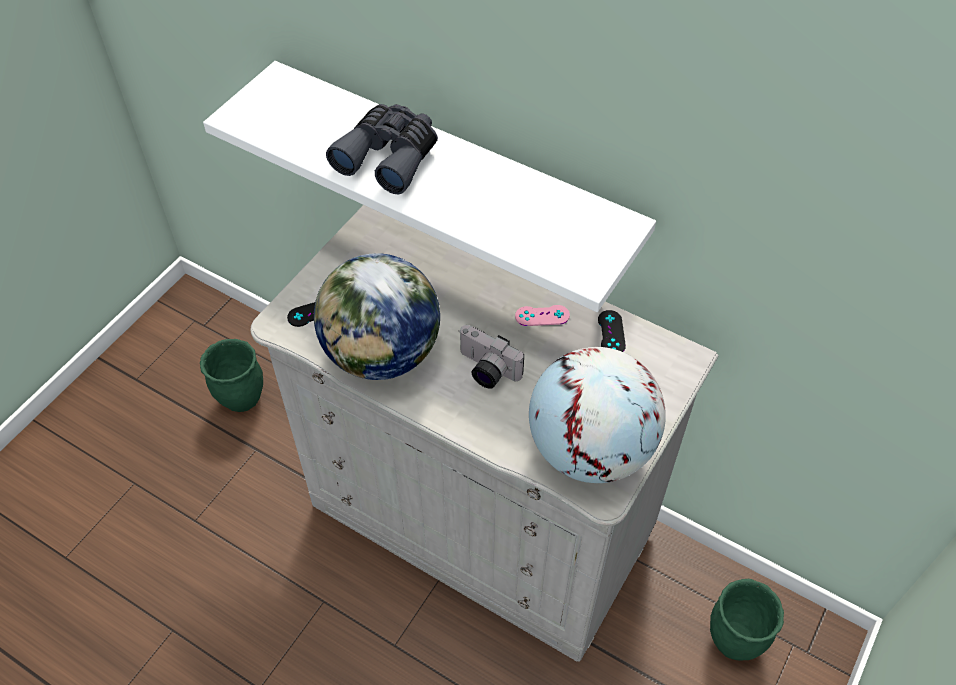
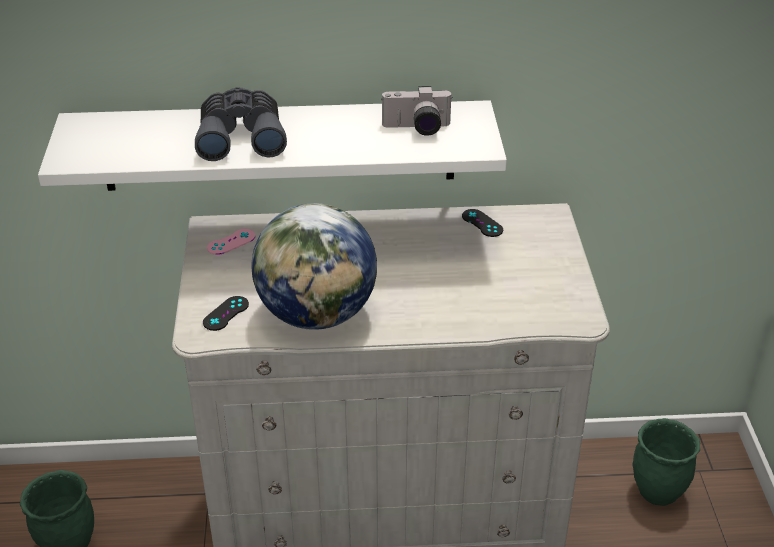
camera: 35 degrees left, 15 degrees down
(485, 370) = (413, 287): camera -> camera (417, 129)
(542, 316) = (419, 235): pink game controller -> pink game controller (231, 242)
(590, 449) = (544, 298): globe -> none

